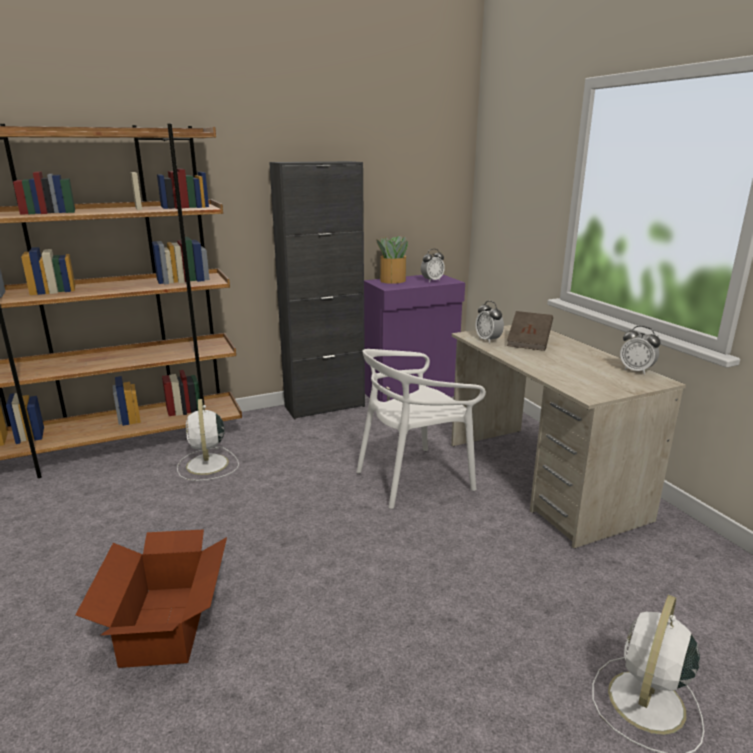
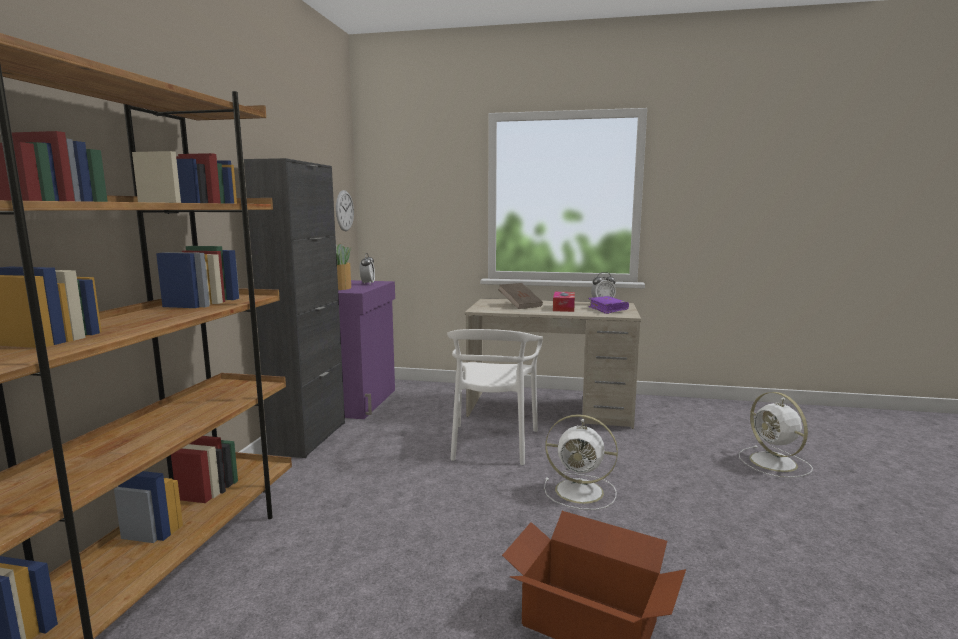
camera: 55 degrees left, 10 degrees down
(207, 465) = (316, 528): white fan -> white fan (581, 491)
(443, 200) = (344, 210): none -> wall clock
(488, 340) = (498, 309): alarm clock -> none
(561, 360) = (563, 307): none -> tissue box
(599, 380) = (607, 310): none -> purple book

